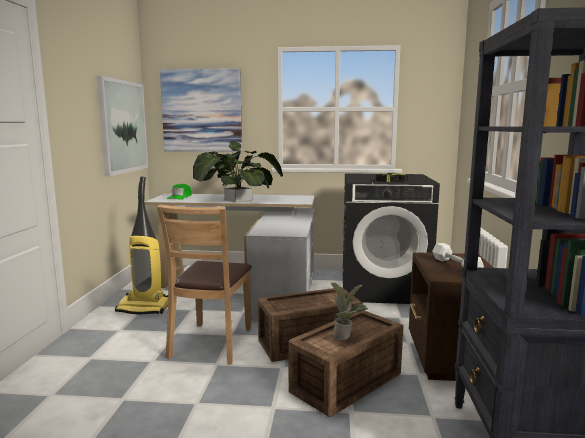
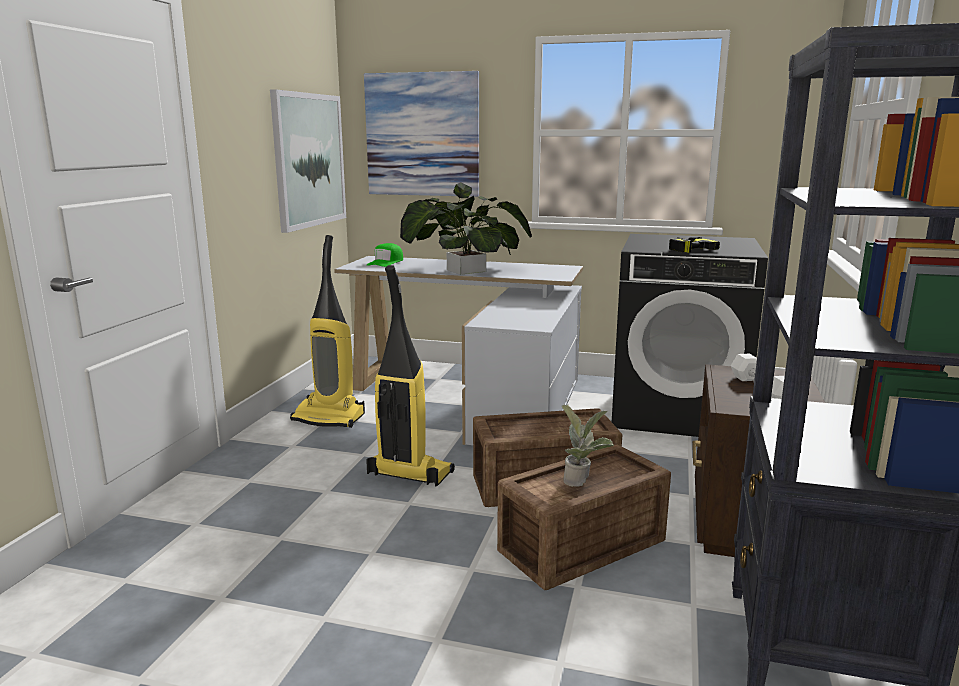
camera: 10 degrees right, 5 degrees up
(211, 343) = (409, 474): brown chair -> vacuum cleaner

